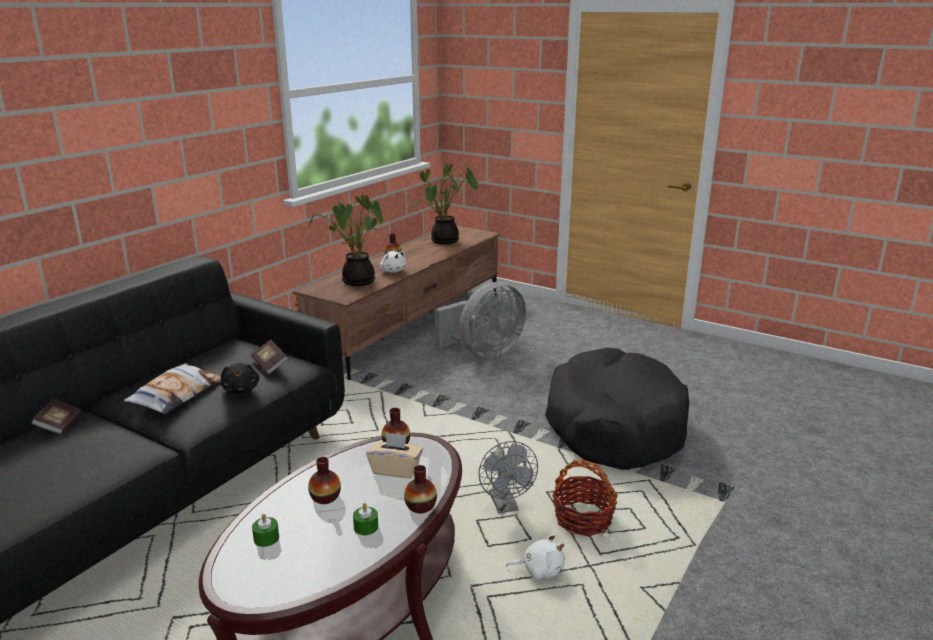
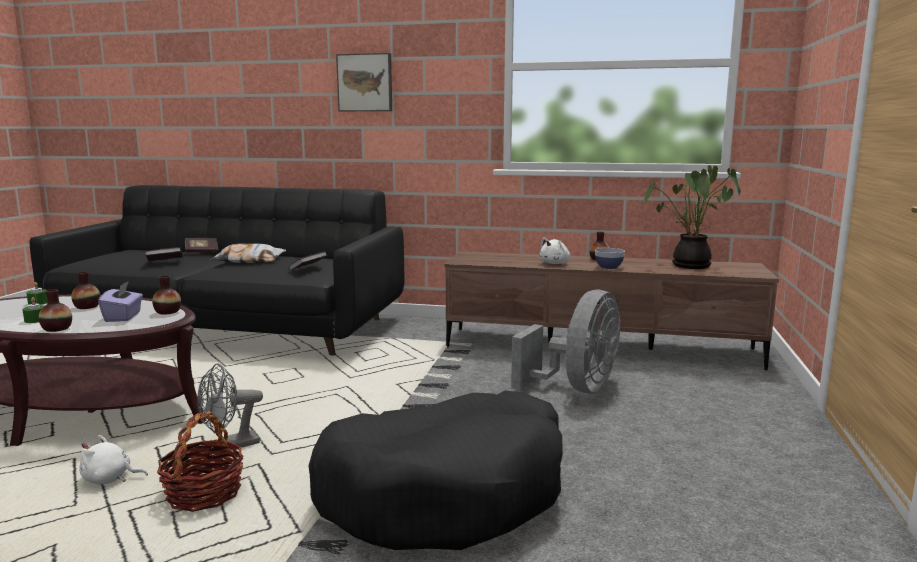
camera: 70 degrees right, 10 degrees down
(100, 452) = (165, 261): none -> book
(151, 129) = (365, 83): none -> picture
(241, 389) = (262, 269): black plush toy -> none
(355, 282) = (506, 259): potted plant -> none
(396, 469) = (123, 317): beige tissue box -> purple tissue box
(424, 260) = (609, 267): none -> bowl
(484, 353) = (577, 388): grey fan -> grey fan turned 90 degrees counterclockwise
(540, 570) = (110, 479): white plush toy -> white plush toy turned 105 degrees clockwise

